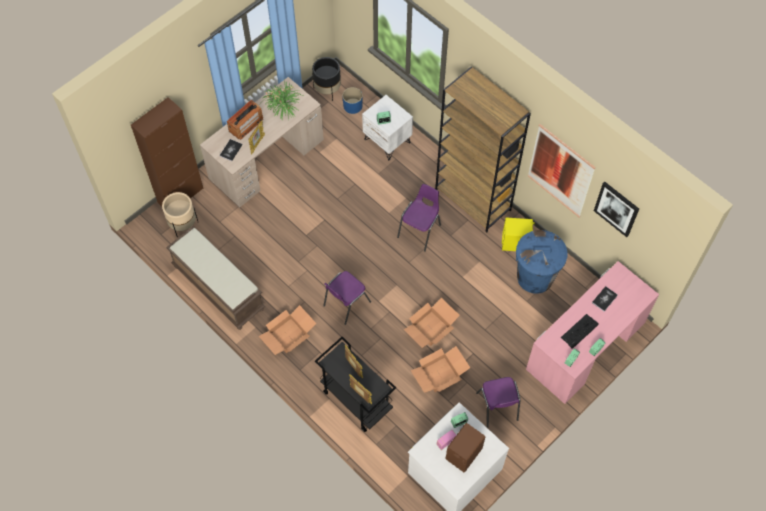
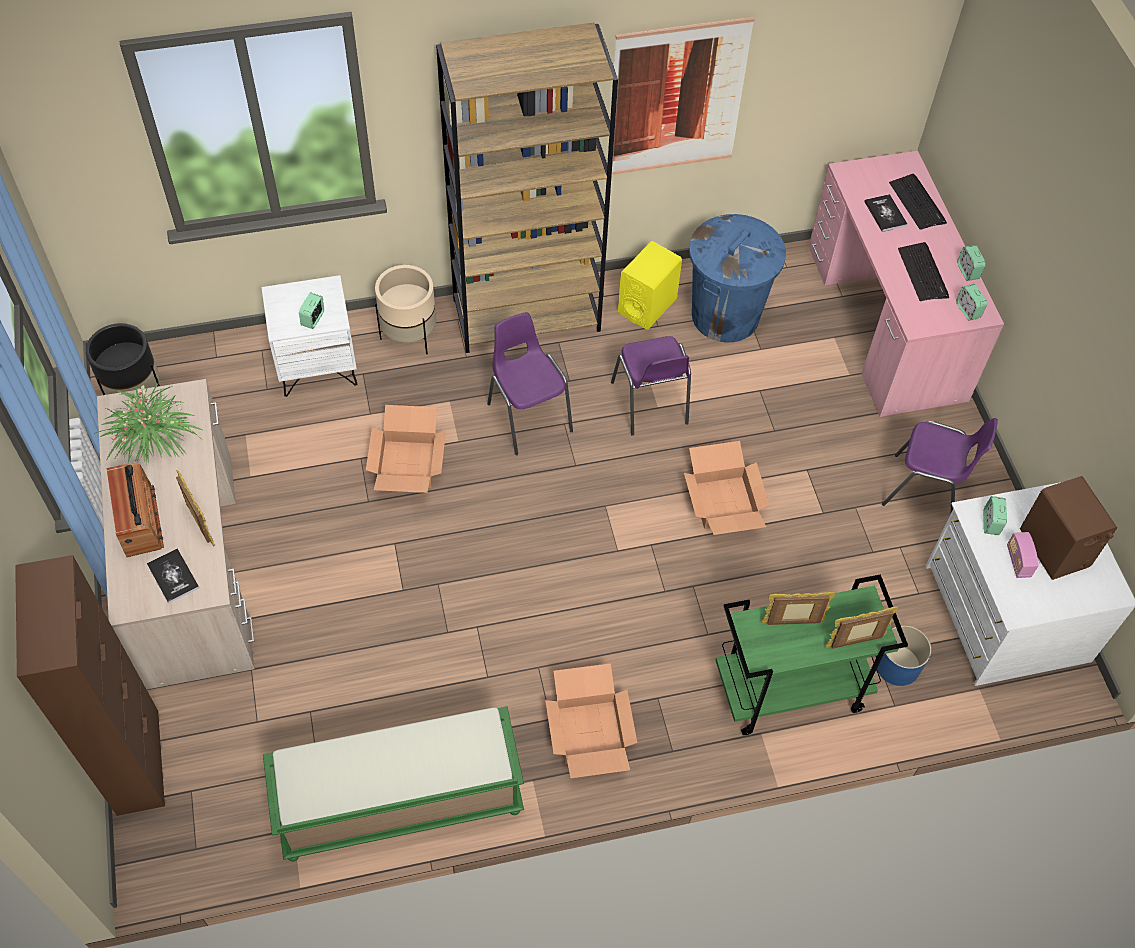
camera: 60 degrees left, 5 degrees down
(183, 224) = (208, 793): beige planter -> beige planter (409, 336)
(217, 287) = (398, 804): brown bench -> green bench
(345, 304) = (589, 603): purple chair -> purple chair (650, 405)
(353, 106) = (202, 375): blue planter -> blue planter (897, 665)
(356, 400) = (789, 691): black cart -> green cart
(439, 374) = (816, 537): cardboard box -> cardboard box (407, 463)
(616, 208) = (808, 64): picture -> none
(623, 309) = (917, 202): none -> keyboard

